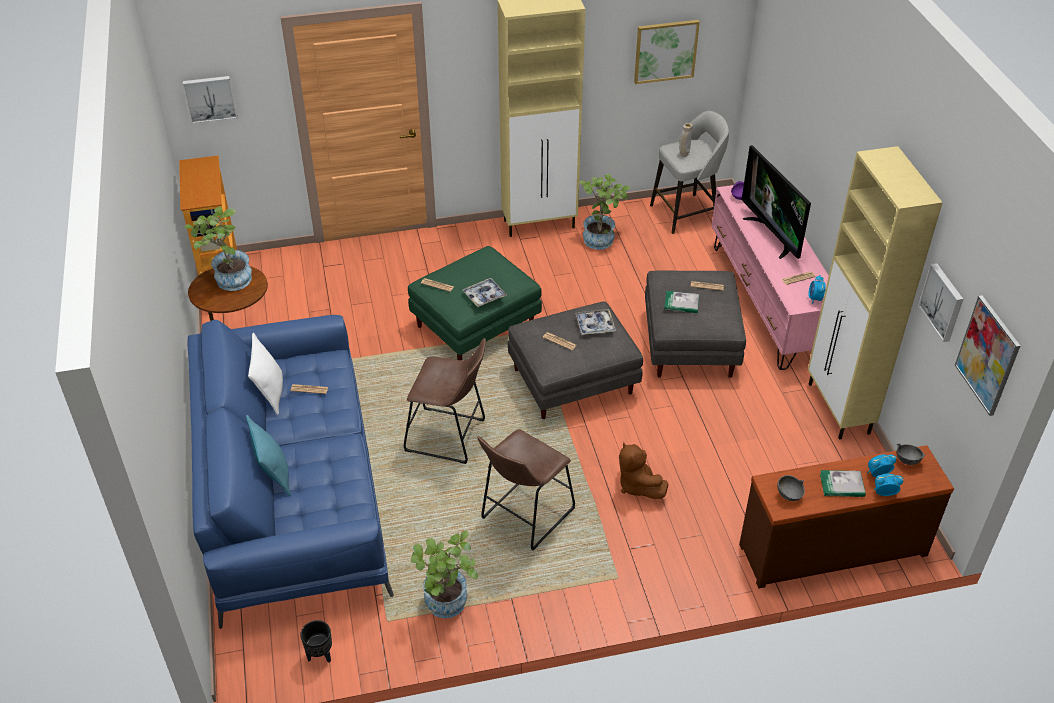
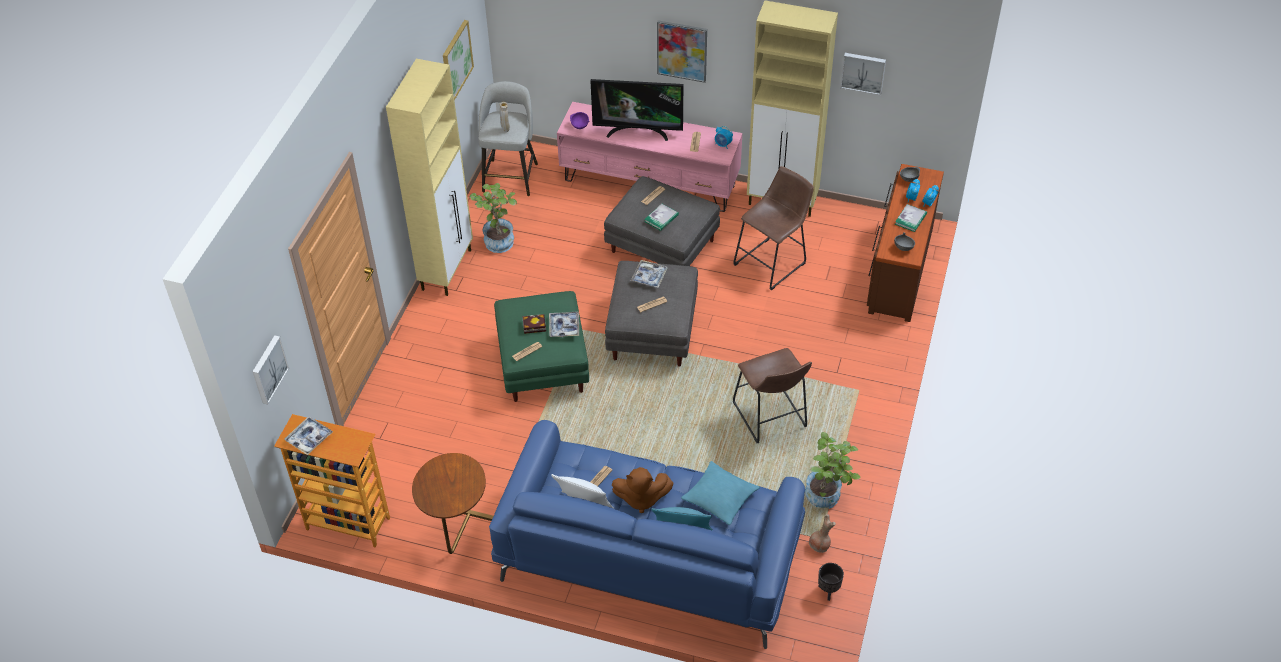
camera: 60 degrees left, 5 degrees up
(196, 173) = (309, 438): none -> tray
(228, 280) = (438, 481): potted plant -> none
(337, 486) = (720, 498): none -> turquoise pillow
(377, 625) = (820, 546): none -> brown vase
(450, 437) = (660, 430): brown stool -> brown stool (772, 262)
(470, 276) = (533, 326): none -> book
(637, 485) = (782, 341): brown plush toy -> brown plush toy (641, 498)
(987, 355) = (928, 79): picture -> picture (682, 51)

